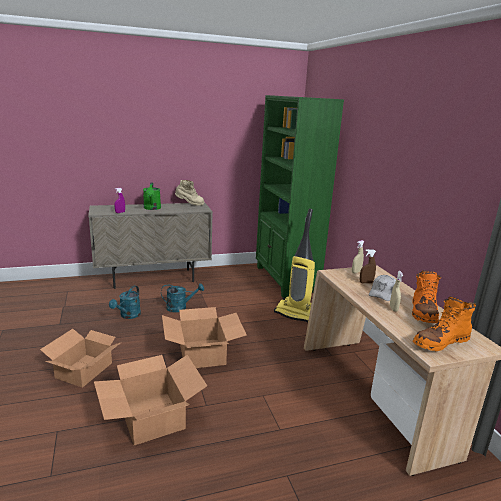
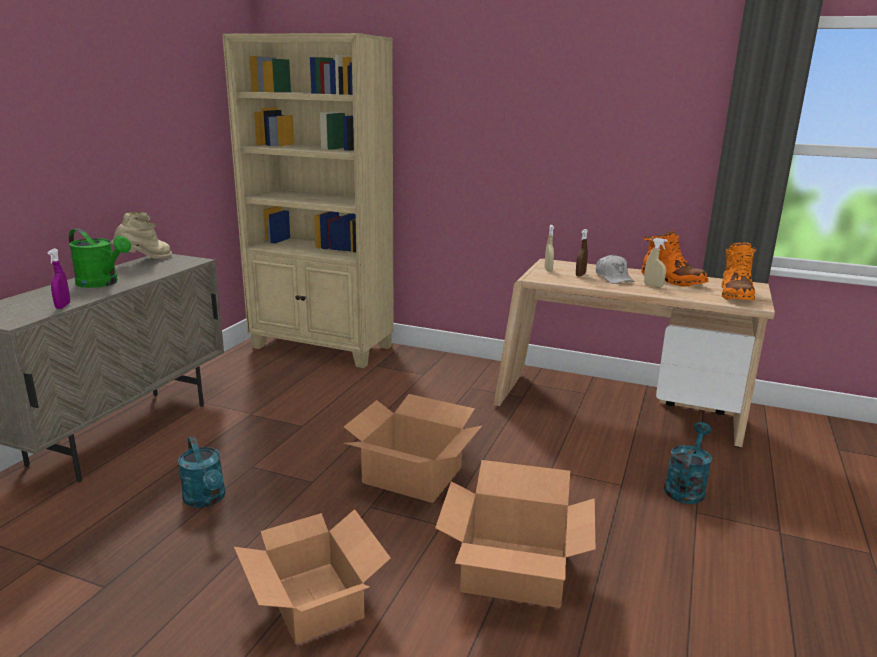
camera: 50 degrees left, 0 degrees up
(180, 307) = (262, 445): turquoise watering can -> turquoise watering can (686, 487)
(285, 280) = (322, 347): green bookcase -> beige bookcase
(296, 313) = (411, 377): vacuum cleaner -> none

